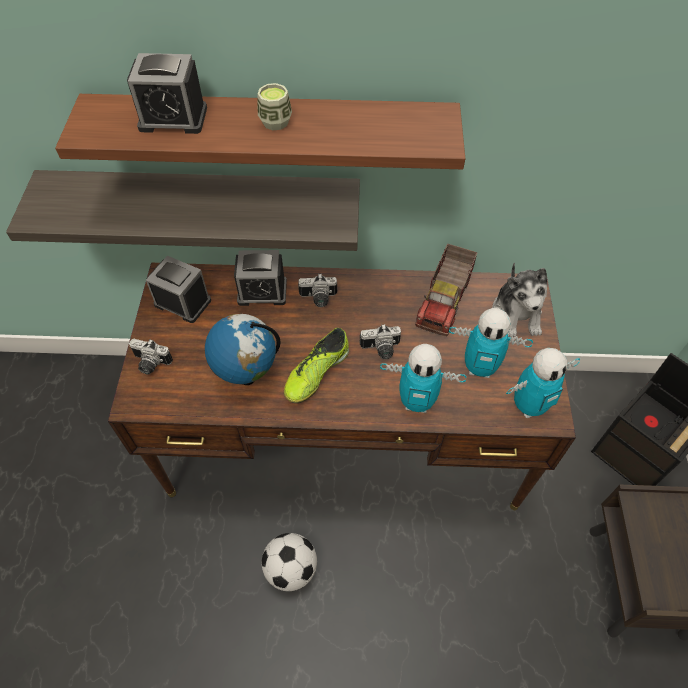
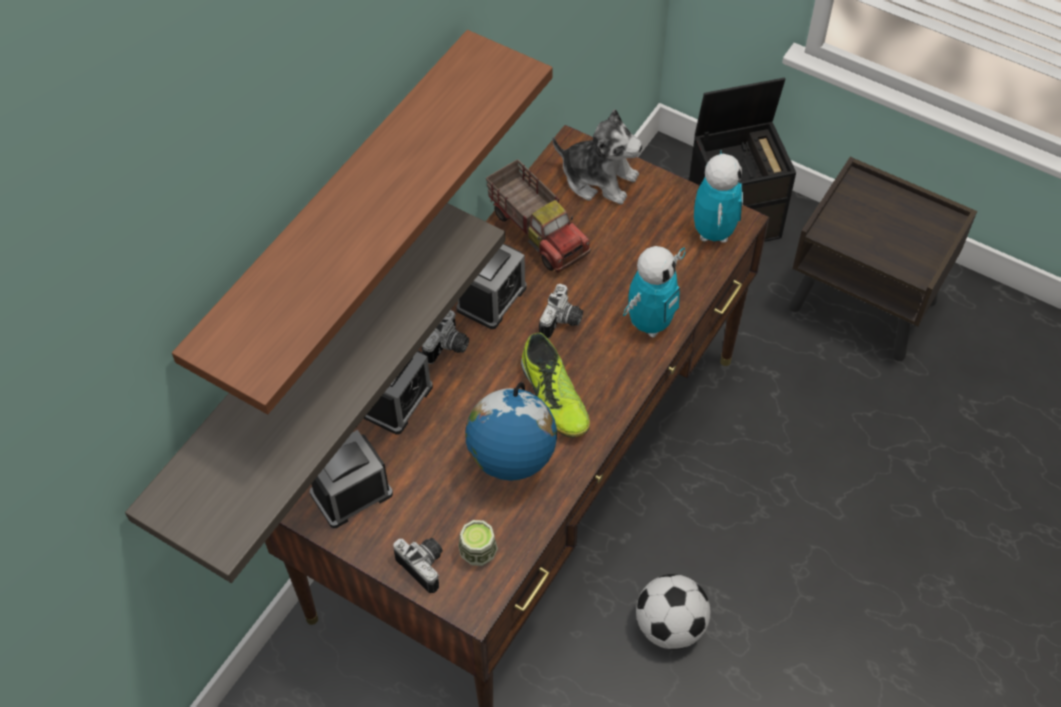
camera: 60 degrees left, 0 degrees up
(150, 364) = (425, 565): camera -> camera turned 90 degrees counterclockwise
(173, 118) = (300, 275): alarm clock -> alarm clock (491, 298)
(275, 122) = (381, 187): cup -> cup (478, 552)
(480, 368) = (644, 247): toy robot -> none

